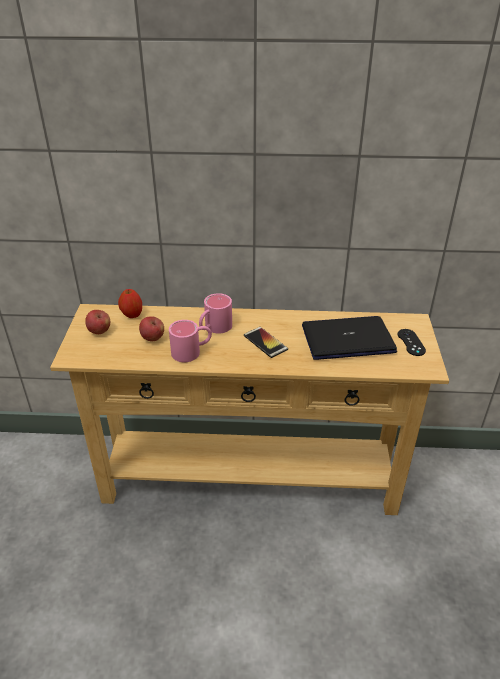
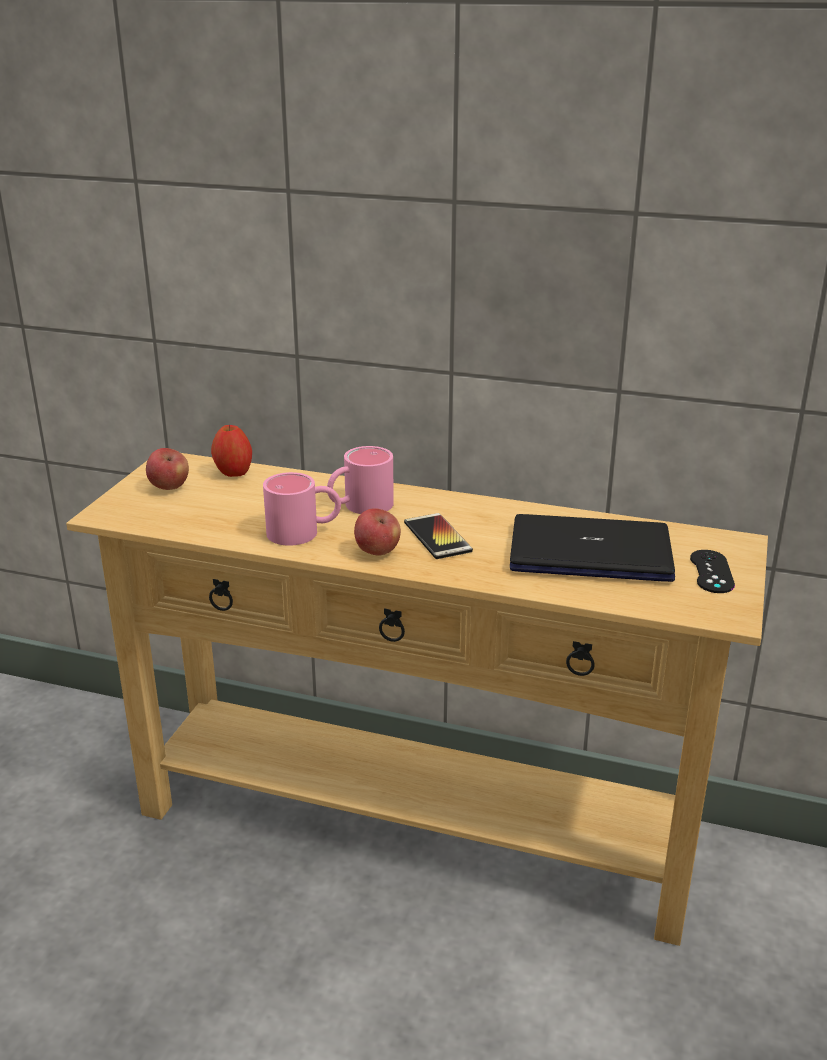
camera: 15 degrees right, 10 degrees down
(152, 338) = (249, 507): apple -> apple (377, 552)

